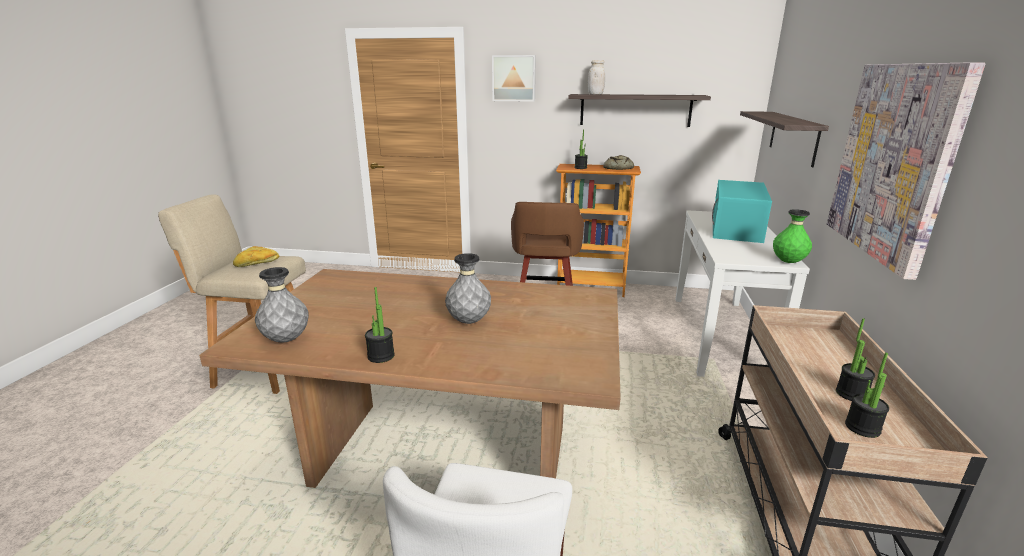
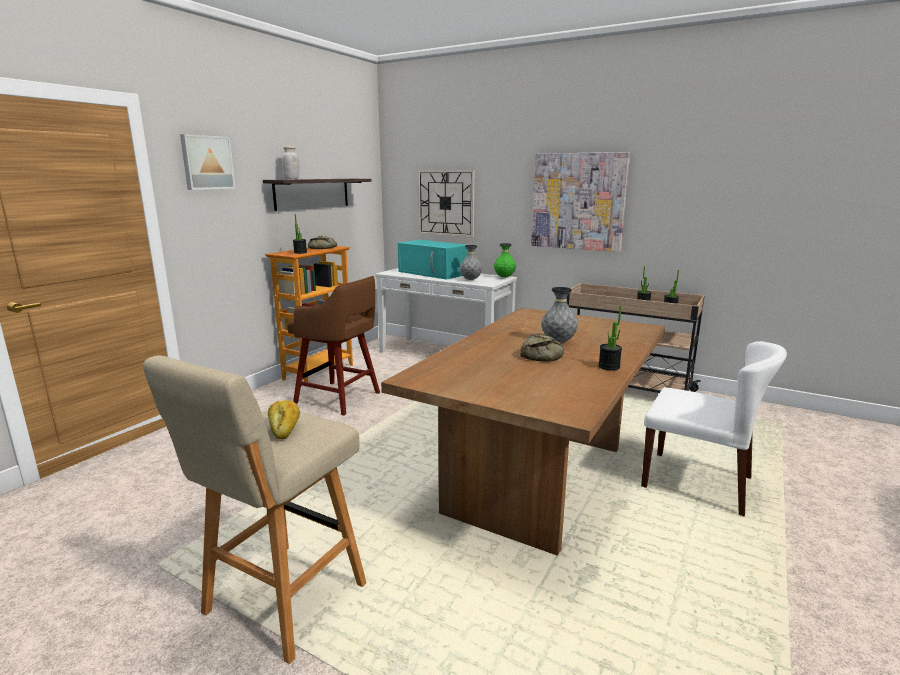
camera: 70 degrees left, 5 degrees down
(286, 339) = (569, 395): grey vase -> grey vase (470, 279)
(413, 317) = (543, 355): none -> bread
(793, 137) = (446, 203): shelf -> wall clock

